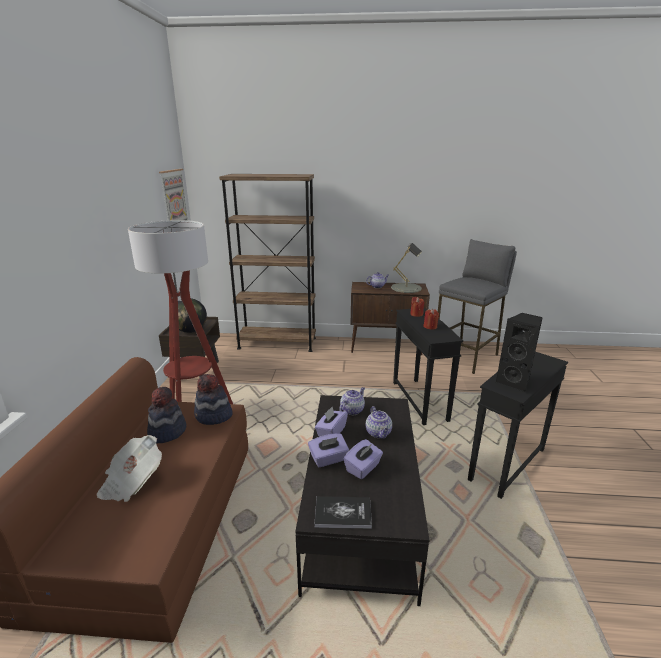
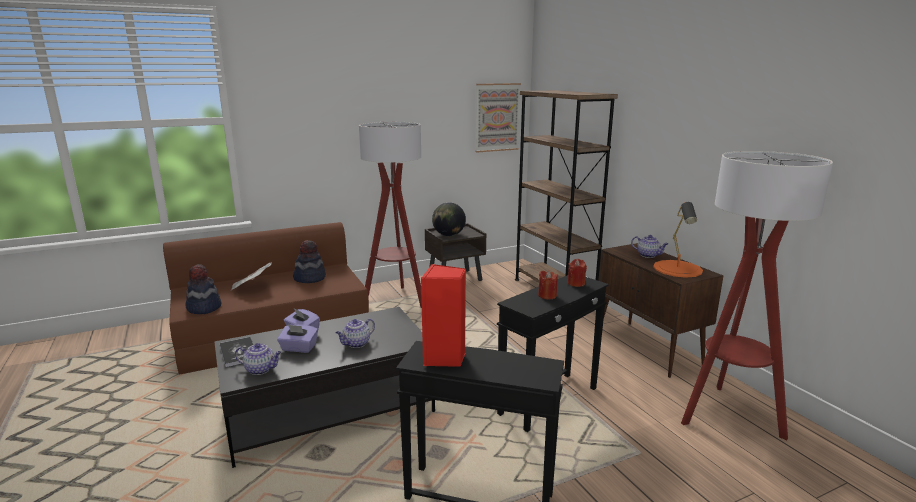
camera: 60 degrees right, 5 degrees down
(213, 416) = (340, 284): hat -> hat (204, 308)
(331, 432) = (342, 324): purple tissue box -> none
(352, 410) = (385, 324): teapot -> teapot (261, 369)
(406, 288) = (677, 269): grey table lamp -> orange table lamp
(466, 357) = (727, 415): grey stool -> floor lamp
(515, 382) = (444, 358): black speaker -> red speaker

